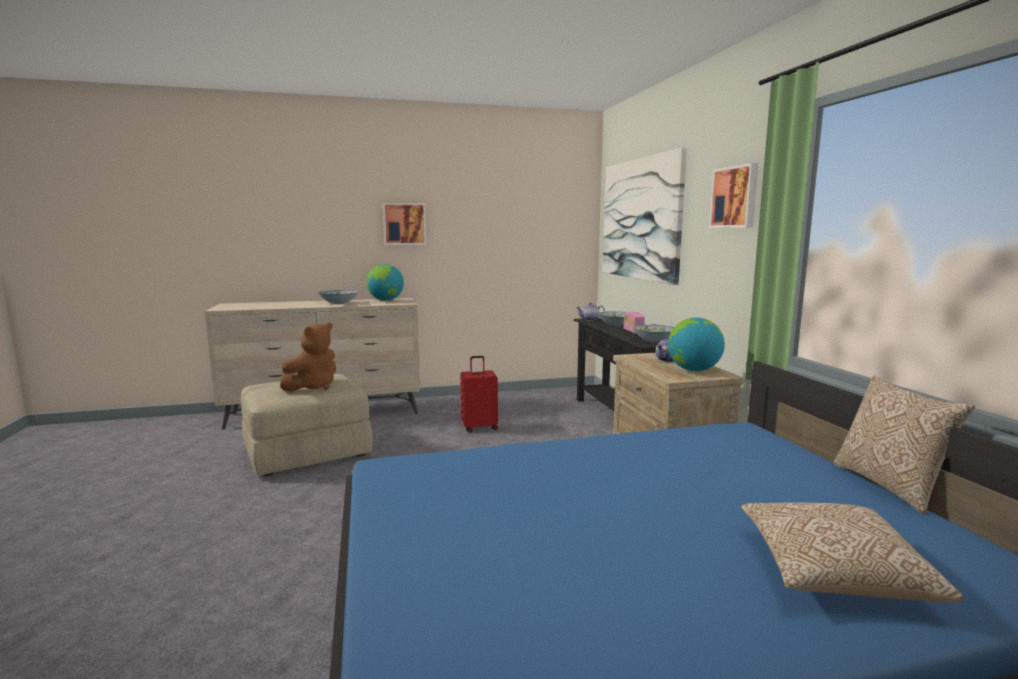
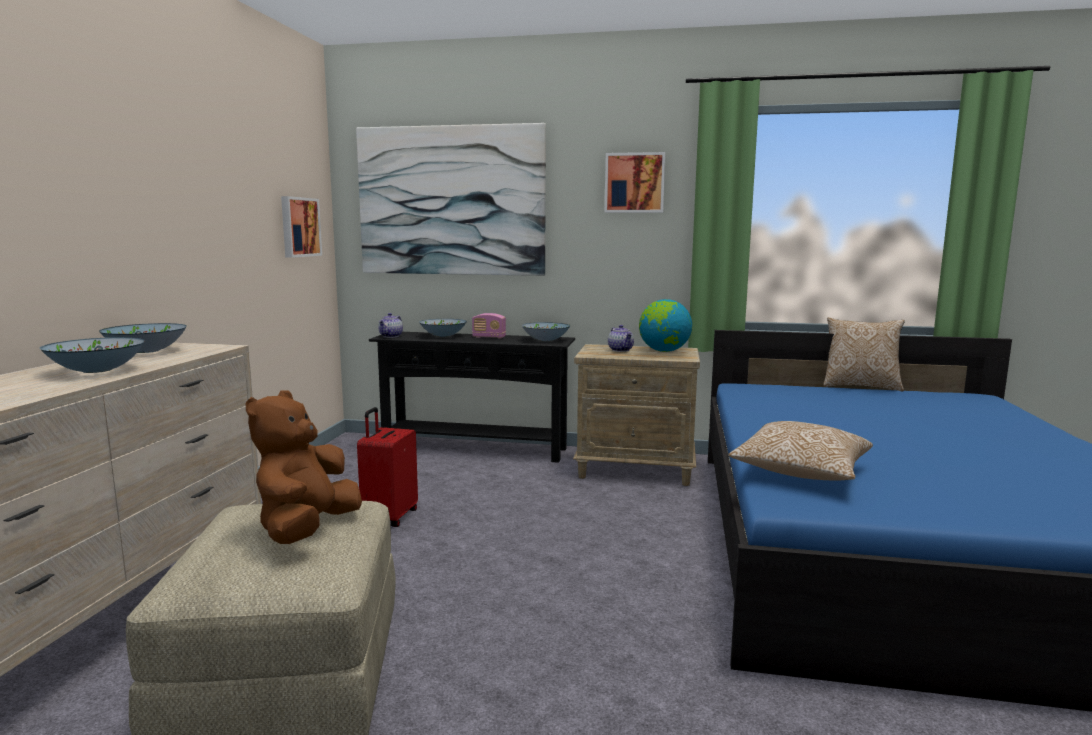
camera: 65 degrees left, 0 degrees up
(313, 387) = (307, 530): brown plush toy -> brown plush toy turned 135 degrees counterclockwise
(385, 300) = (146, 351): globe -> bowl
(404, 224) = (123, 191): picture -> picture (299, 227)
(832, 572) = (986, 420): pillow -> pillow (800, 472)

